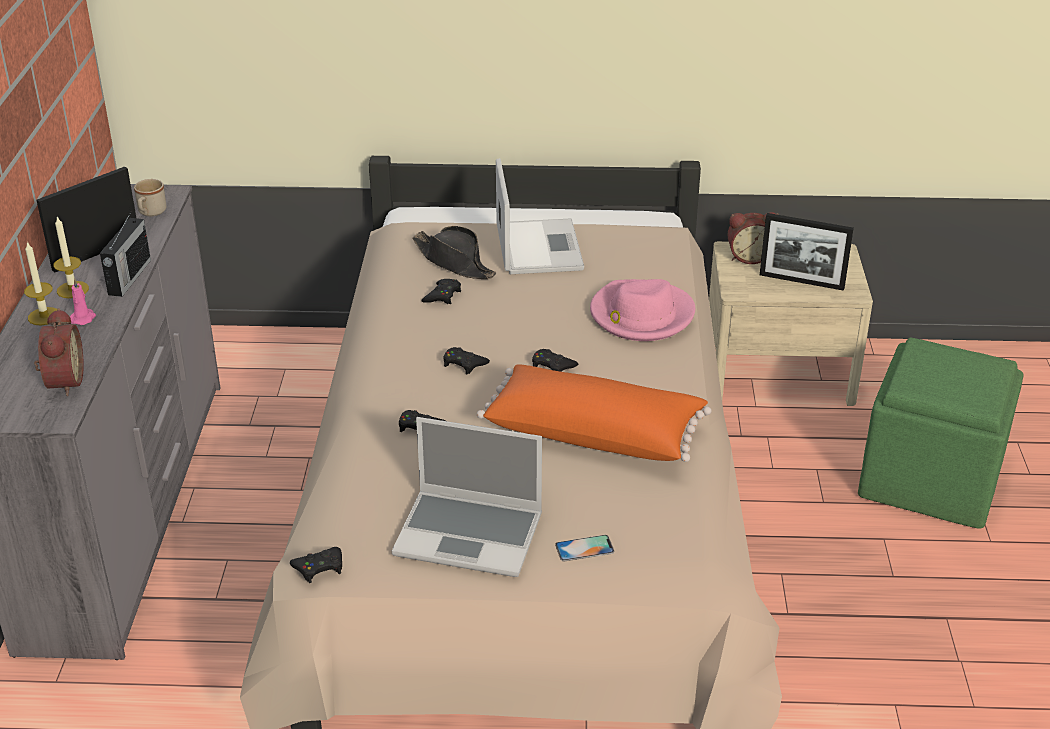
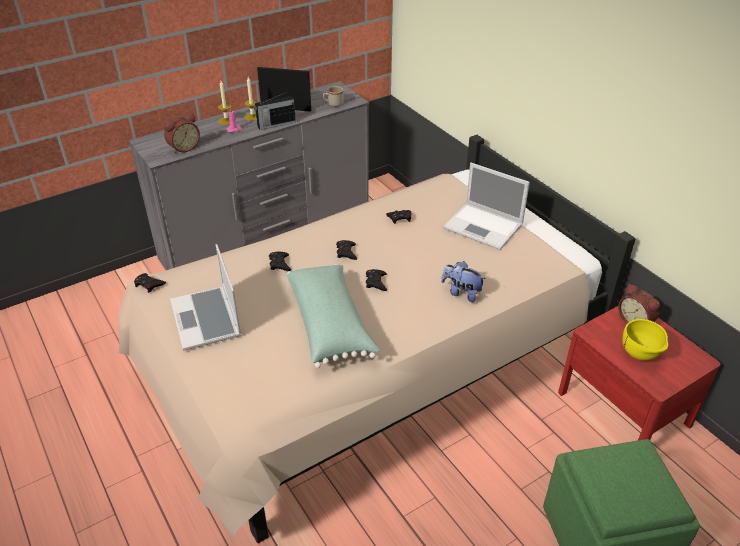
camera: 55 degrees right, 5 degrees up
(454, 262) = (434, 207): black hat -> none
(538, 246) = (484, 227): laptop -> laptop turned 75 degrees clockwise
(584, 548) = (226, 365): phone -> none
(594, 432) = (330, 324): orange pillow -> green pillow
(641, 315) = (461, 293): pink hat -> plush toy
(778, 371) = (623, 408): beige nightstand -> red nightstand
(801, 281) = (640, 356): picture frame -> yellow bowl

